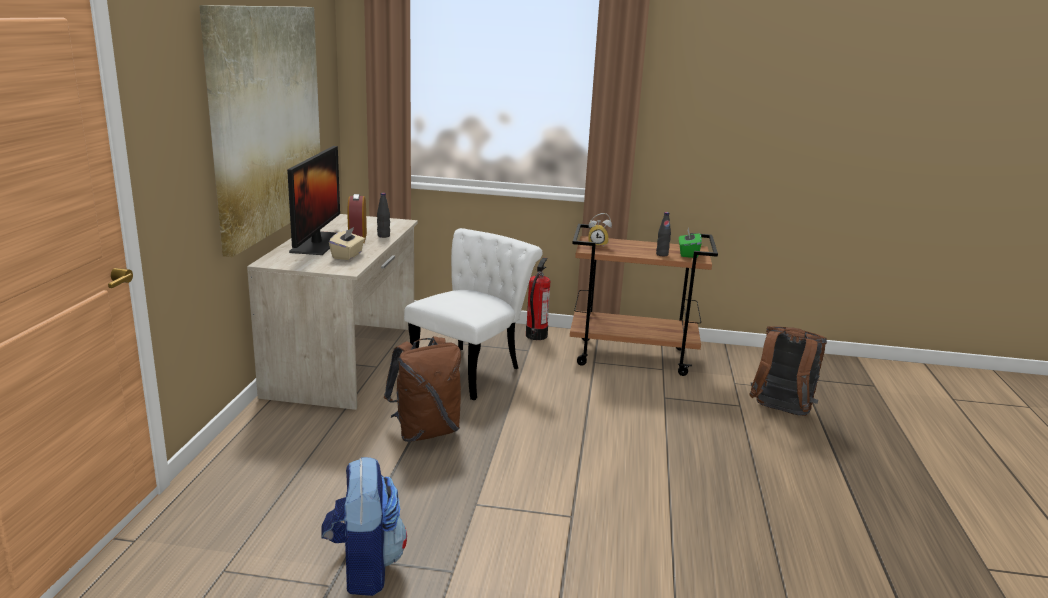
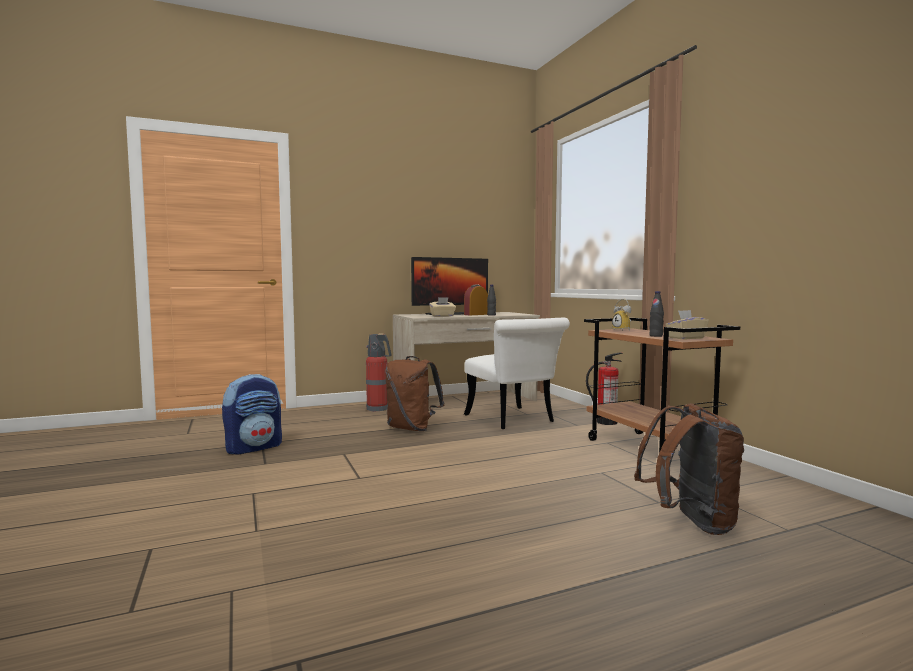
camera: 60 degrees right, 15 degrees down
(267, 121) = (430, 237): picture -> none
(294, 424) = (378, 409): none -> fire extinguisher
(471, 369) = (514, 420): white chair -> white chair turned 60 degrees clockwise
(688, 254) = (685, 338): green tissue box -> beige tissue box

